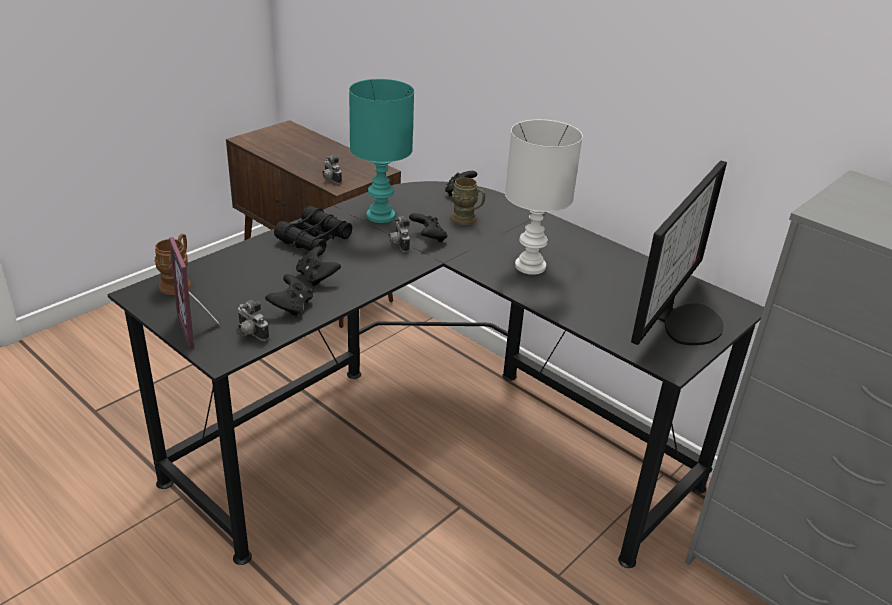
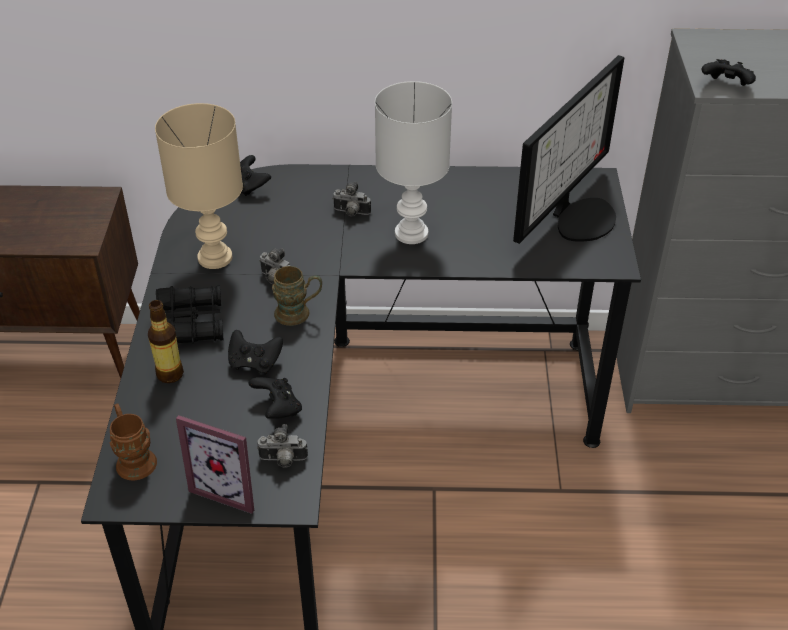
camera: 40 degrees left, 10 degrees up
(262, 256) = (170, 374): none -> bottle
(330, 179) = (63, 239): camera -> camera (351, 213)
(379, 216) = (213, 258): turquoise table lamp -> beige table lamp
(428, 238) = (291, 256): black game controller -> black game controller (726, 87)
(467, 220) = (297, 215): brown mug -> brown mug (299, 313)
(684, 321) = (578, 216): monitor -> monitor turned 45 degrees clockwise

